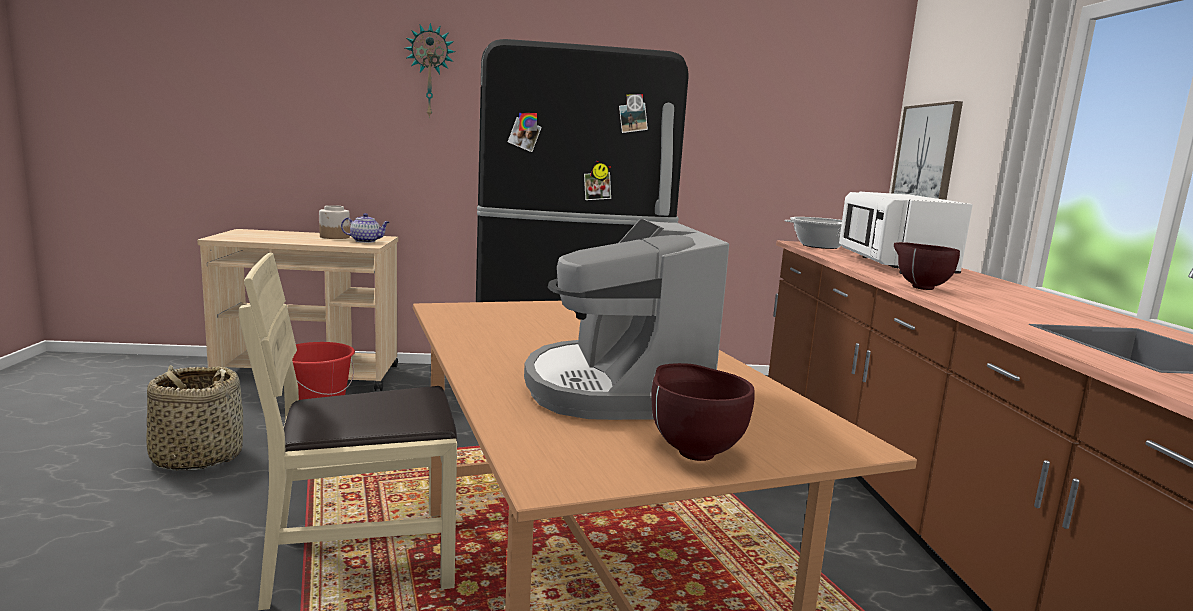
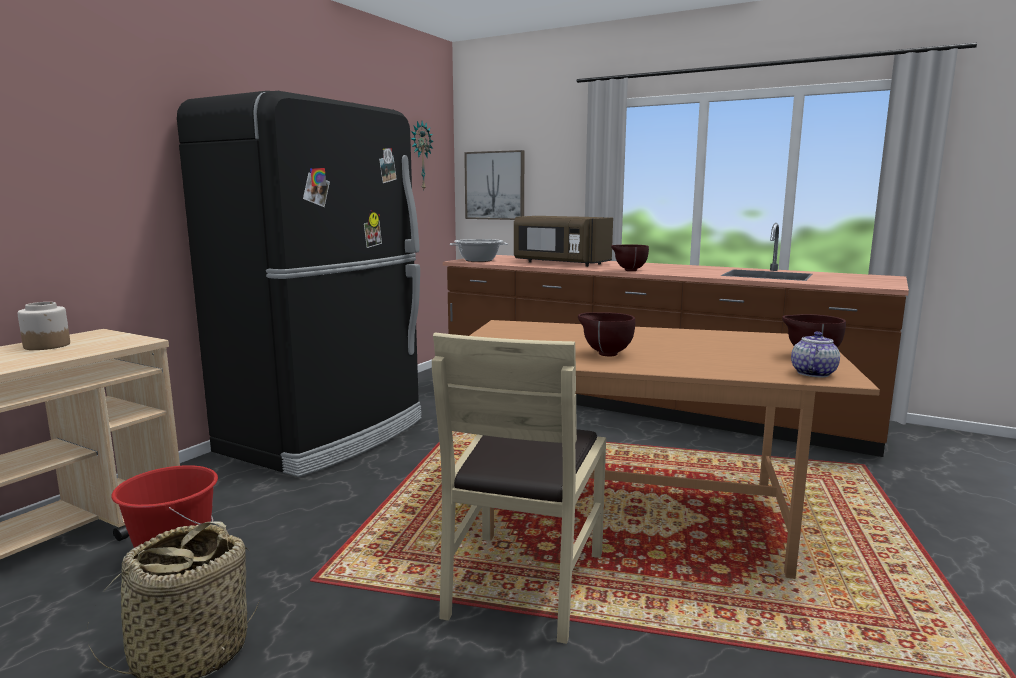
camera: 55 degrees left, 0 degrees up
(366, 241) = (111, 339): teapot -> teapot (813, 373)
(430, 71) = (105, 116): wall clock -> wall clock (420, 156)
(525, 347) = (605, 354): none -> brown bowl
(617, 389) = (707, 352): coffee machine -> none
(892, 265) = (560, 263): white microwave -> brown microwave

